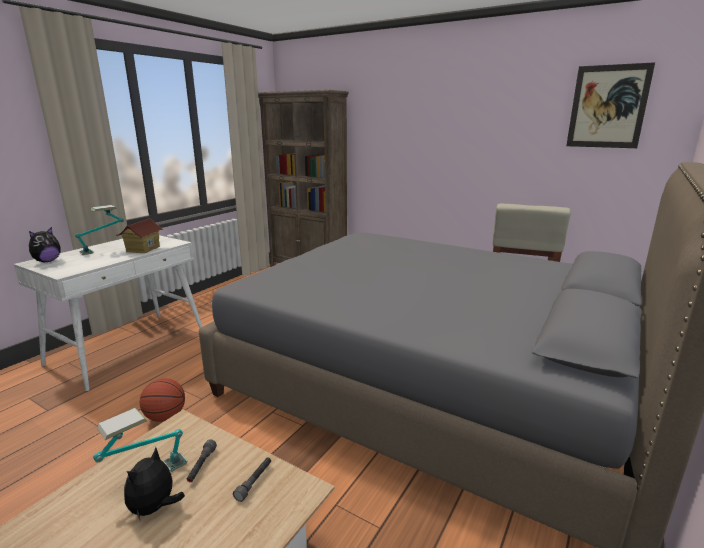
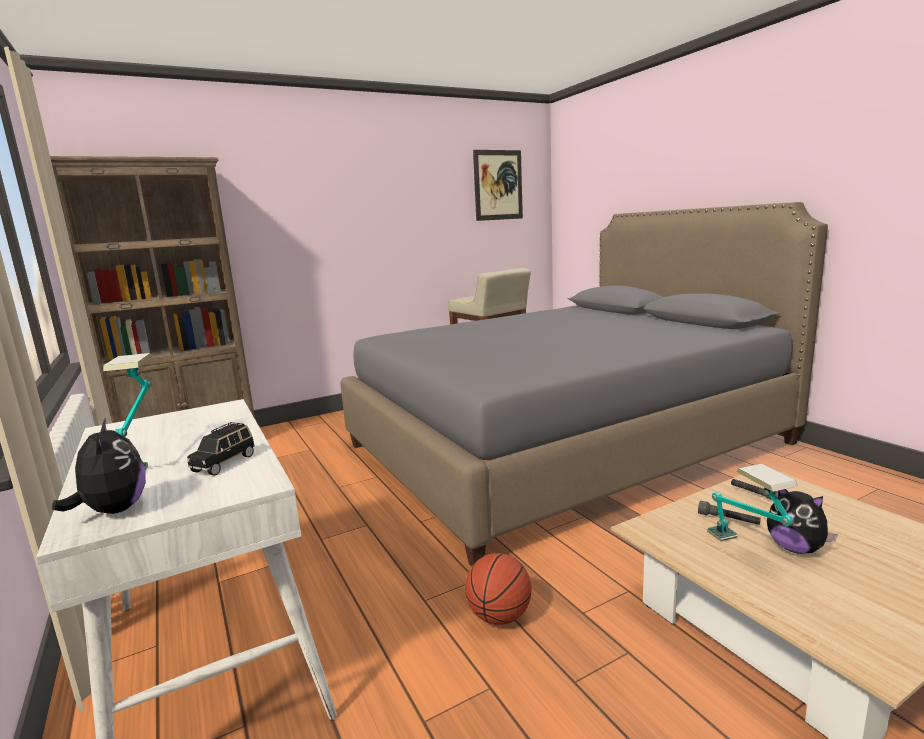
camera: 60 degrees left, 5 degrees down
(92, 262) = (224, 463): none -> black toy car
(143, 249) = (216, 427): toy house -> none

